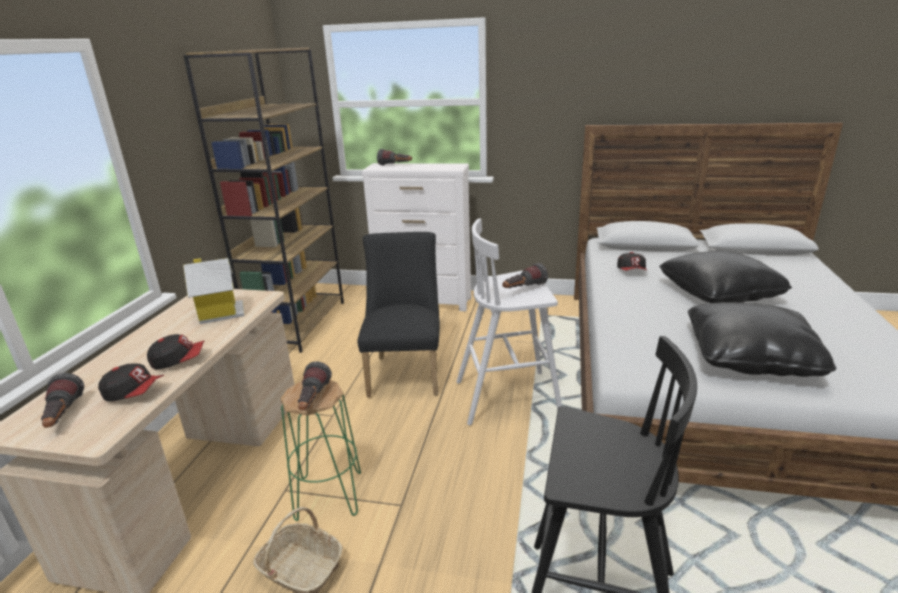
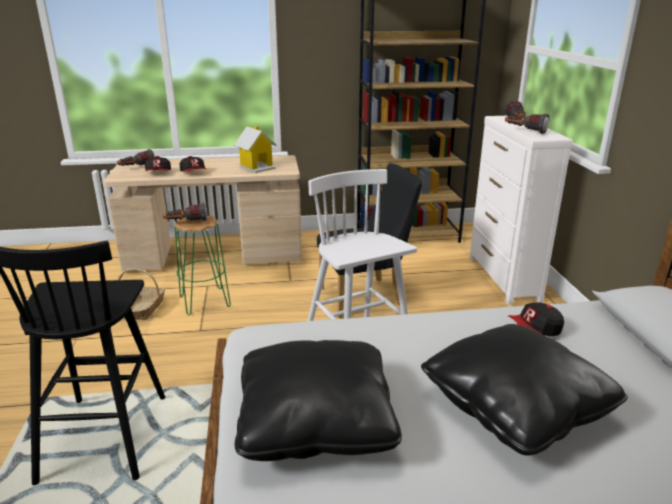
camera: 70 degrees right, 0 degrees up
(523, 289) = (356, 247): flashlight -> flashlight (524, 131)

